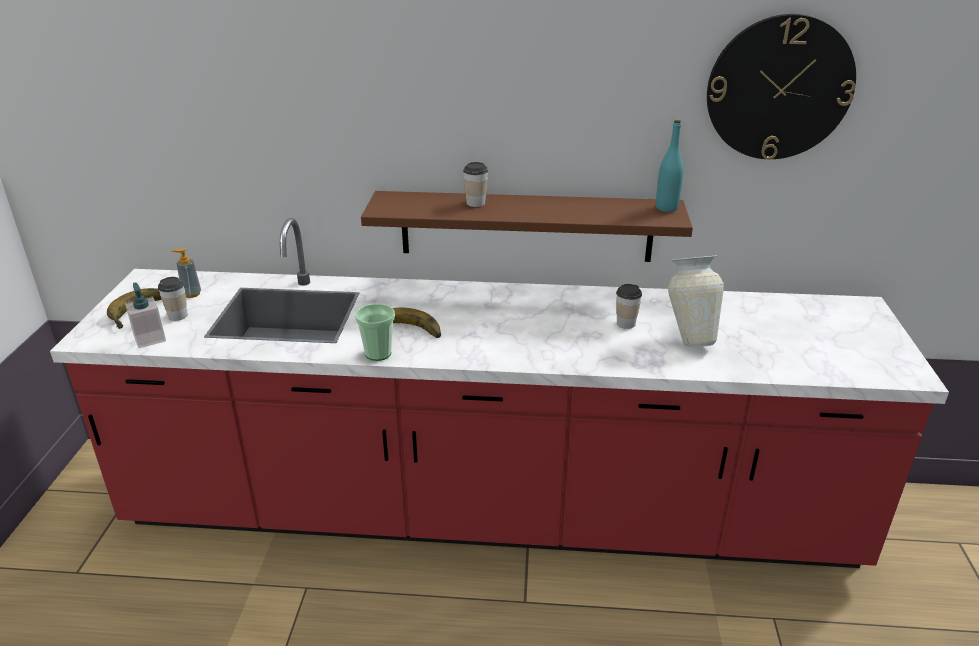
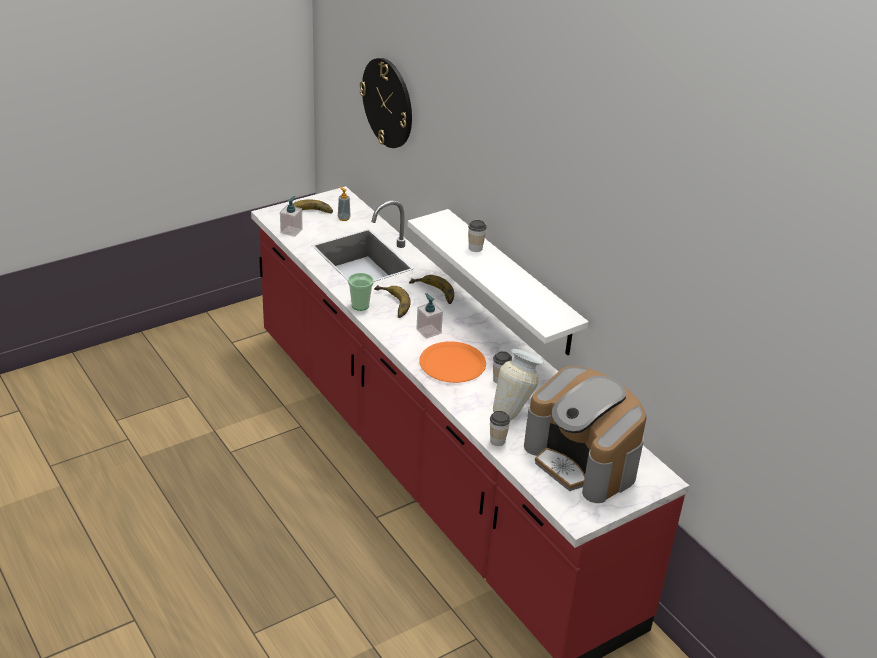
camera: 50 degrees right, 5 degrees up
(178, 316) = (319, 226): cup -> cup (497, 440)
(421, 300) = (432, 293): none -> banana
(487, 330) = (428, 331): none -> soap dispenser
(526, 226) = (511, 283): brown shelf -> white shelf
(566, 339) = (452, 363): none -> orange plate
(666, 208) = (563, 318): turquoise bottle -> none
(779, 88) = (642, 274): wall clock -> wall clock (388, 103)
(808, 333) = (582, 460): none -> coffee machine

